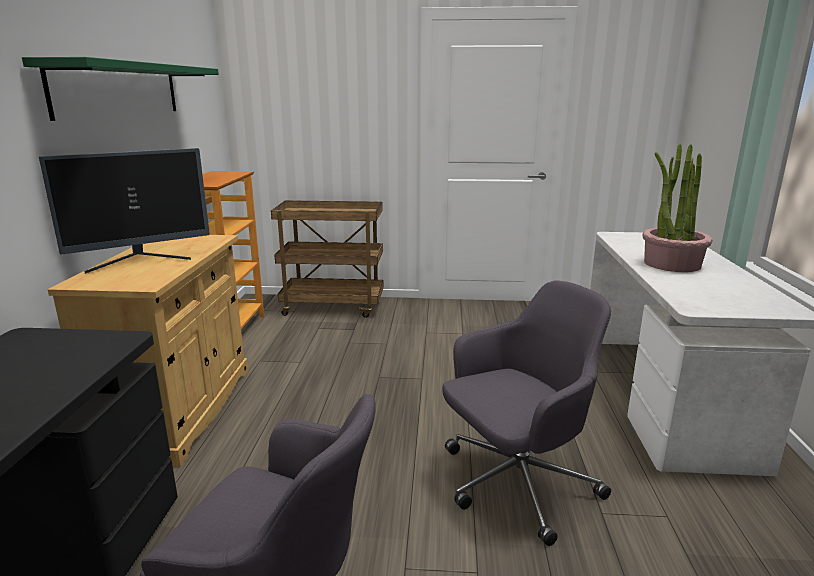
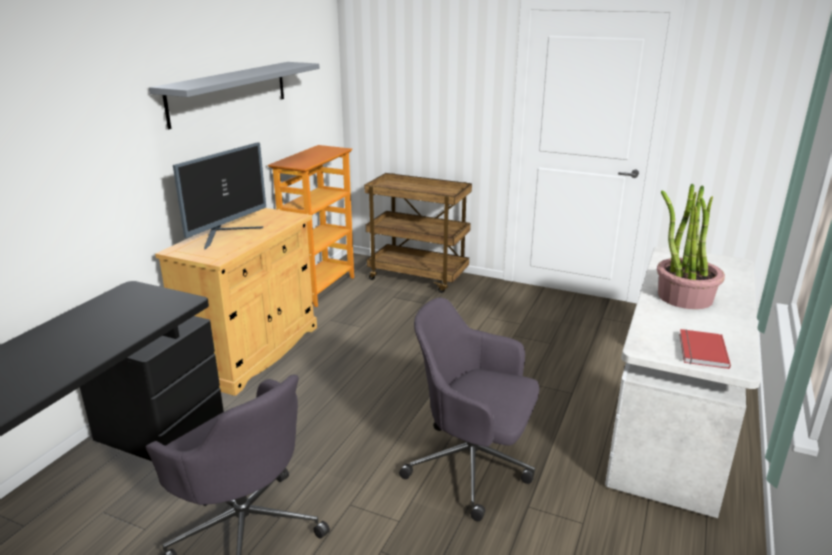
camera: 20 degrees right, 5 degrees up
(120, 90) = (229, 92): green shelf -> grey shelf
(141, 261) = (226, 234): monitor -> monitor turned 45 degrees counterclockwise
(515, 484) = (473, 466): grey office chair -> grey office chair turned 150 degrees counterclockwise
(744, 302) = (701, 351): none -> red book

